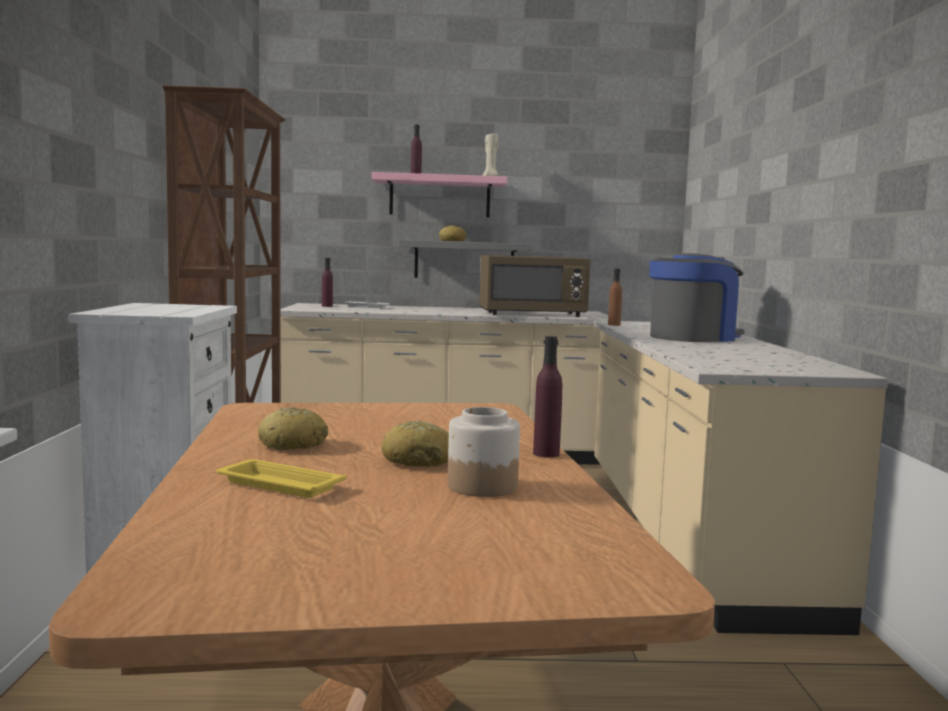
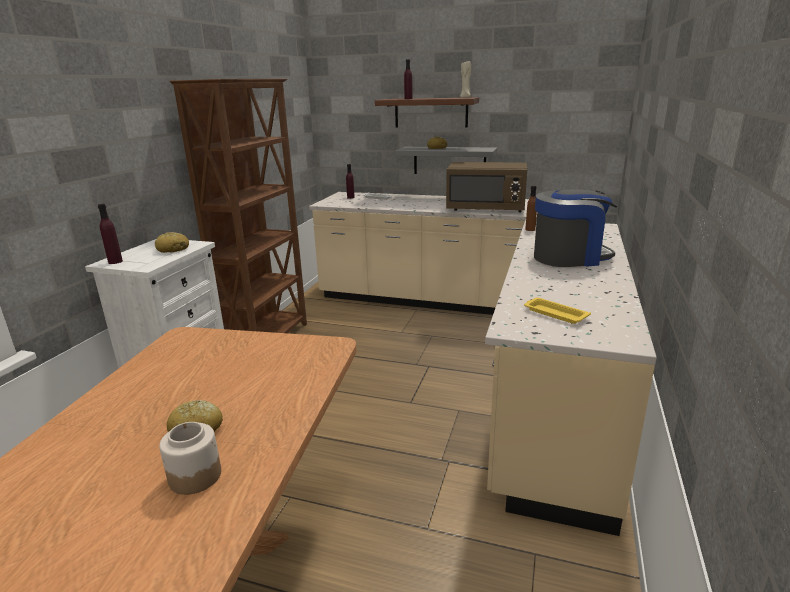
camera: 20 degrees right, 15 degrees up
(278, 485) = (78, 454): yellow tray -> yellow tray (554, 313)
(293, 445) = (148, 394): bread -> bread (173, 249)
(439, 197) = (431, 113): pink shelf -> brown shelf
(546, 454) = (293, 428): purple bottle -> purple bottle (115, 261)

